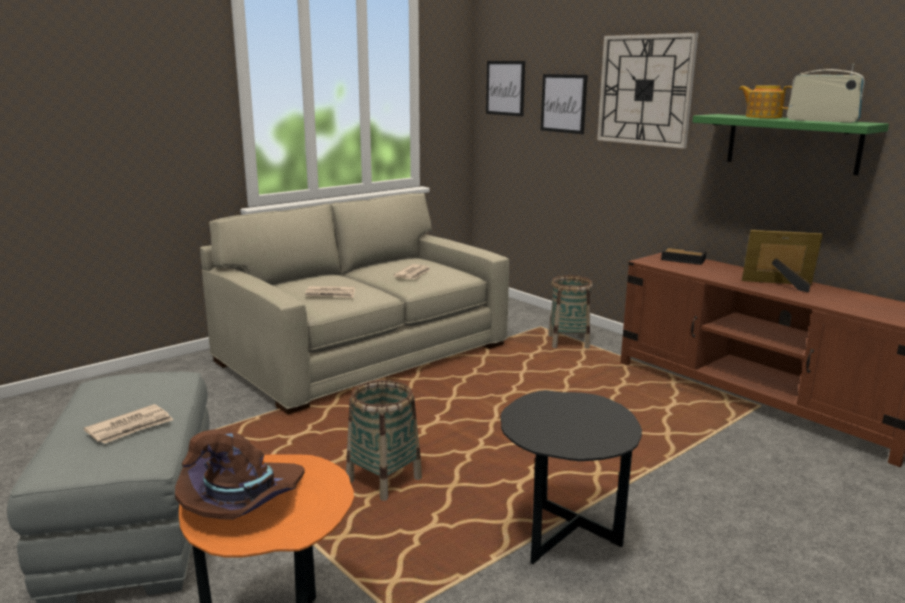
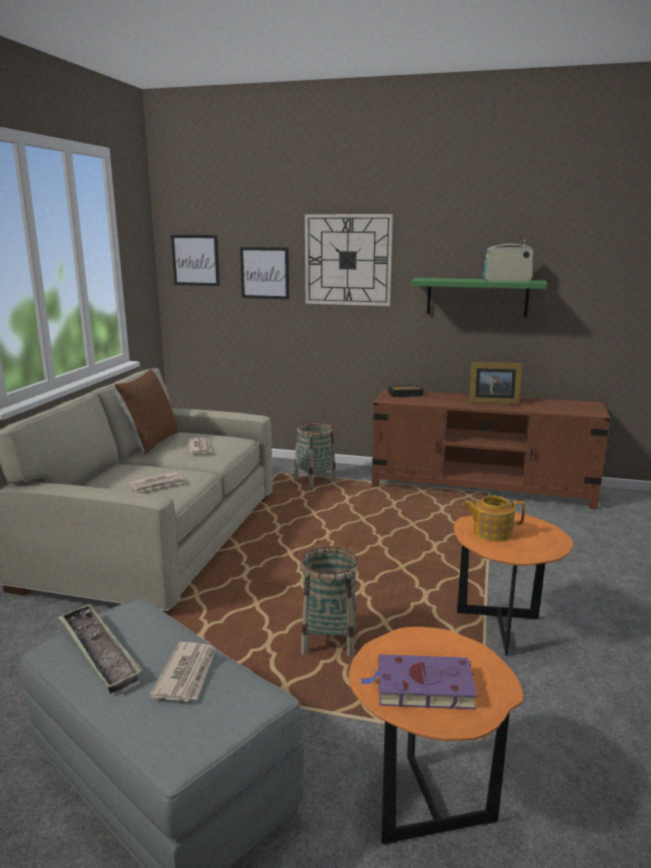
camera: 35 degrees left, 0 degrees up
(110, 394) = (99, 652): none -> tray
(242, 501) = (421, 687): brown hat -> purple book
(383, 263) = (151, 443): none -> brown pillow
(562, 541) = (502, 630): black side table -> orange side table
(762, 117) = (460, 279): teapot -> teapot (491, 532)
(780, 285) = (491, 402): picture frame -> picture frame turned 150 degrees counterclockwise

